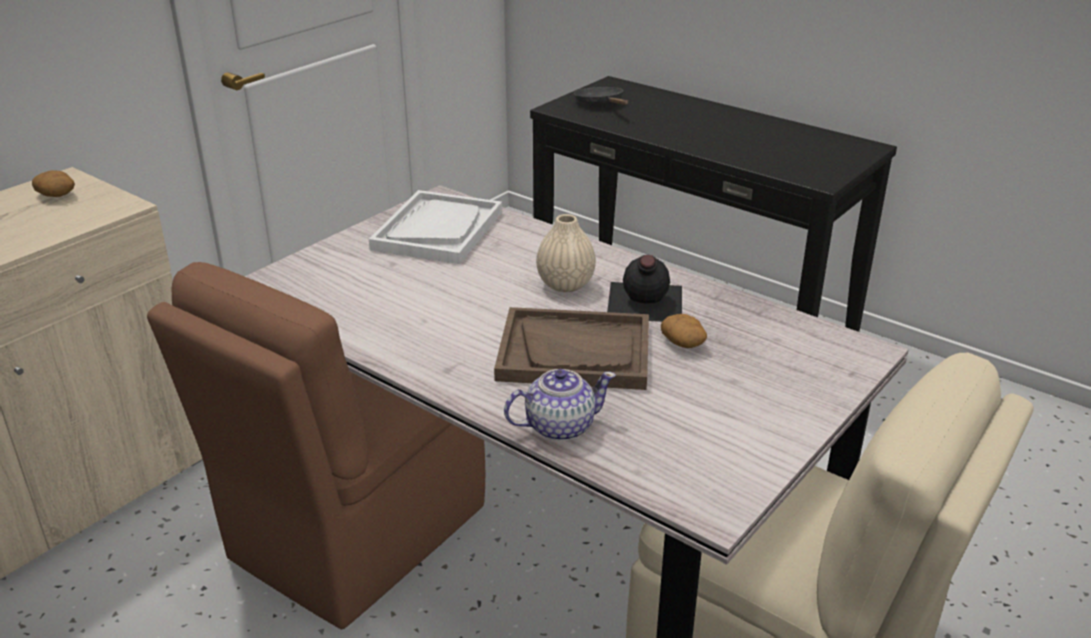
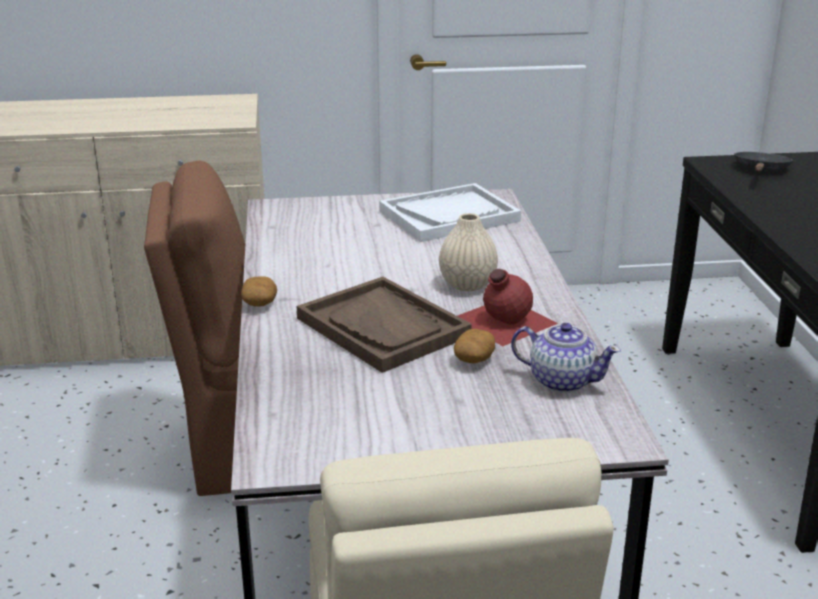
camera: 45 degrees right, 5 degrees down
(57, 195) = (219, 106): potato -> potato (260, 303)
(559, 426) = (280, 363): teapot -> teapot (561, 381)
(643, 302) = (502, 320): black bottle -> red bottle

